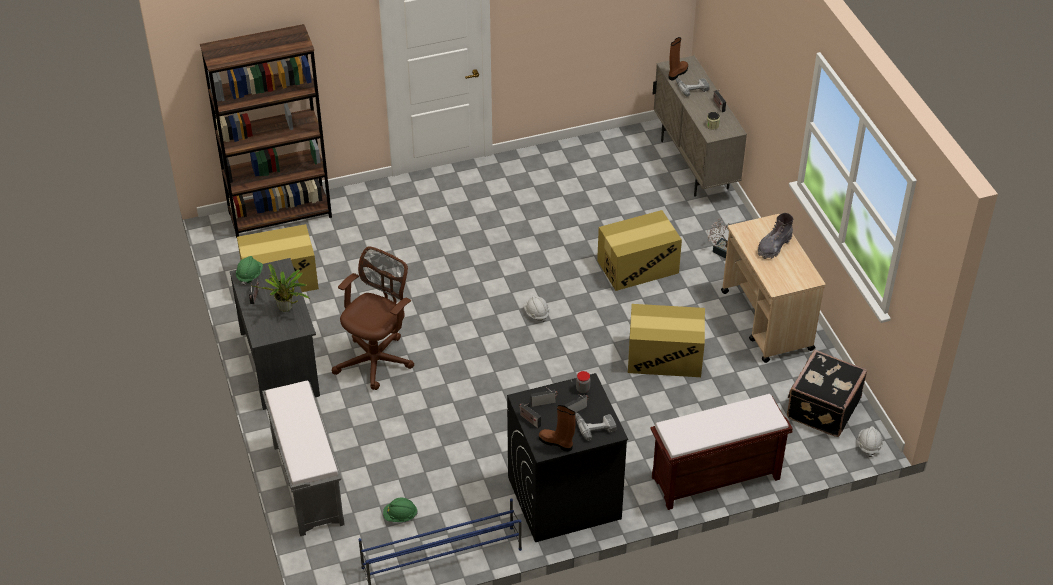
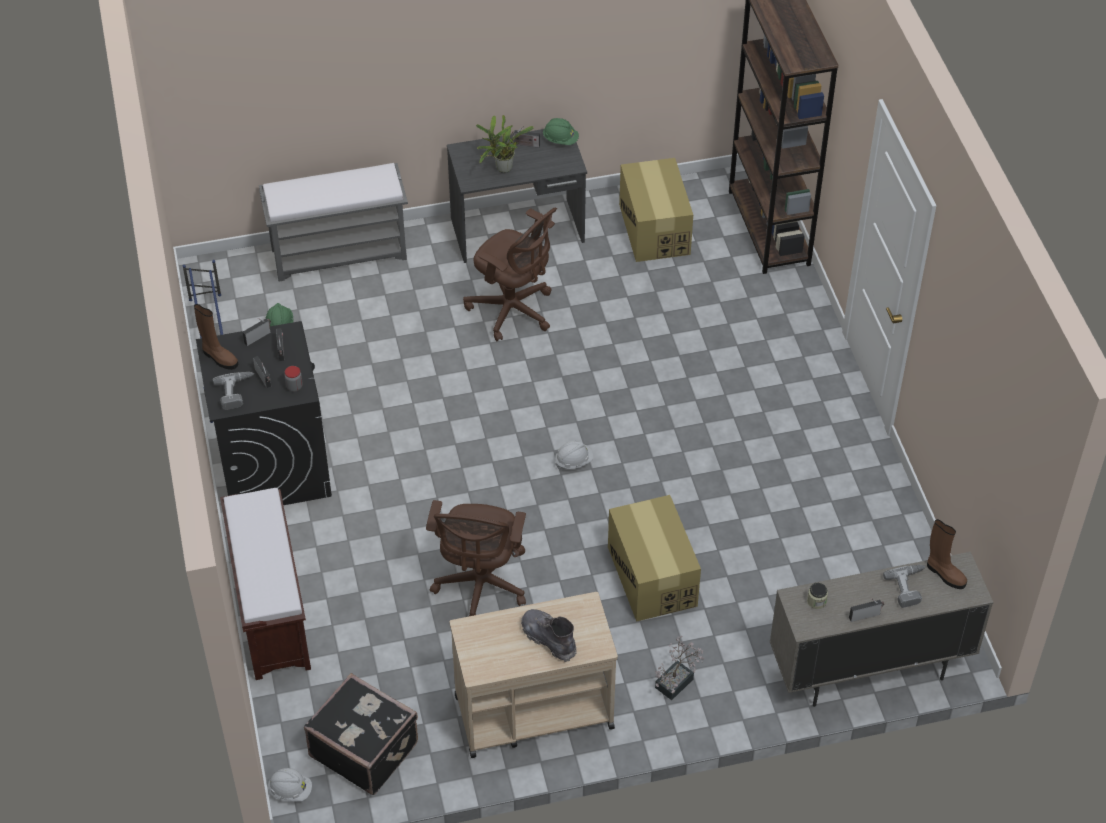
camera: 95 degrees right, 5 degrees up
(557, 443) = (219, 358): brown boot -> brown boot turned 90 degrees clockwise
(665, 357) = (480, 586): cardboard box -> brown office chair

